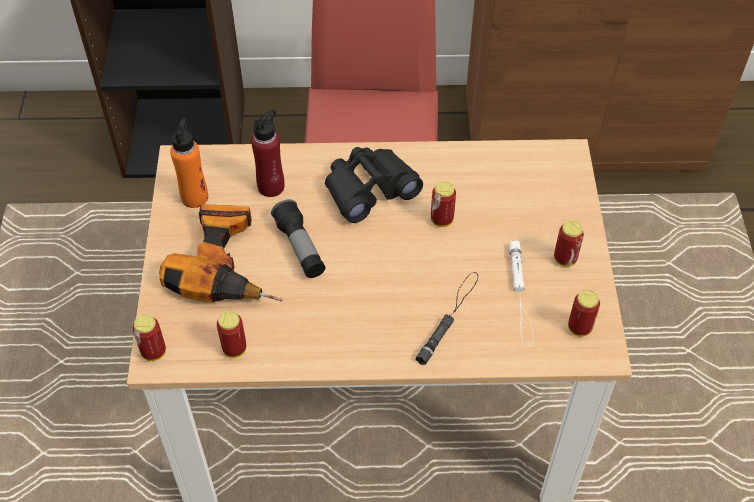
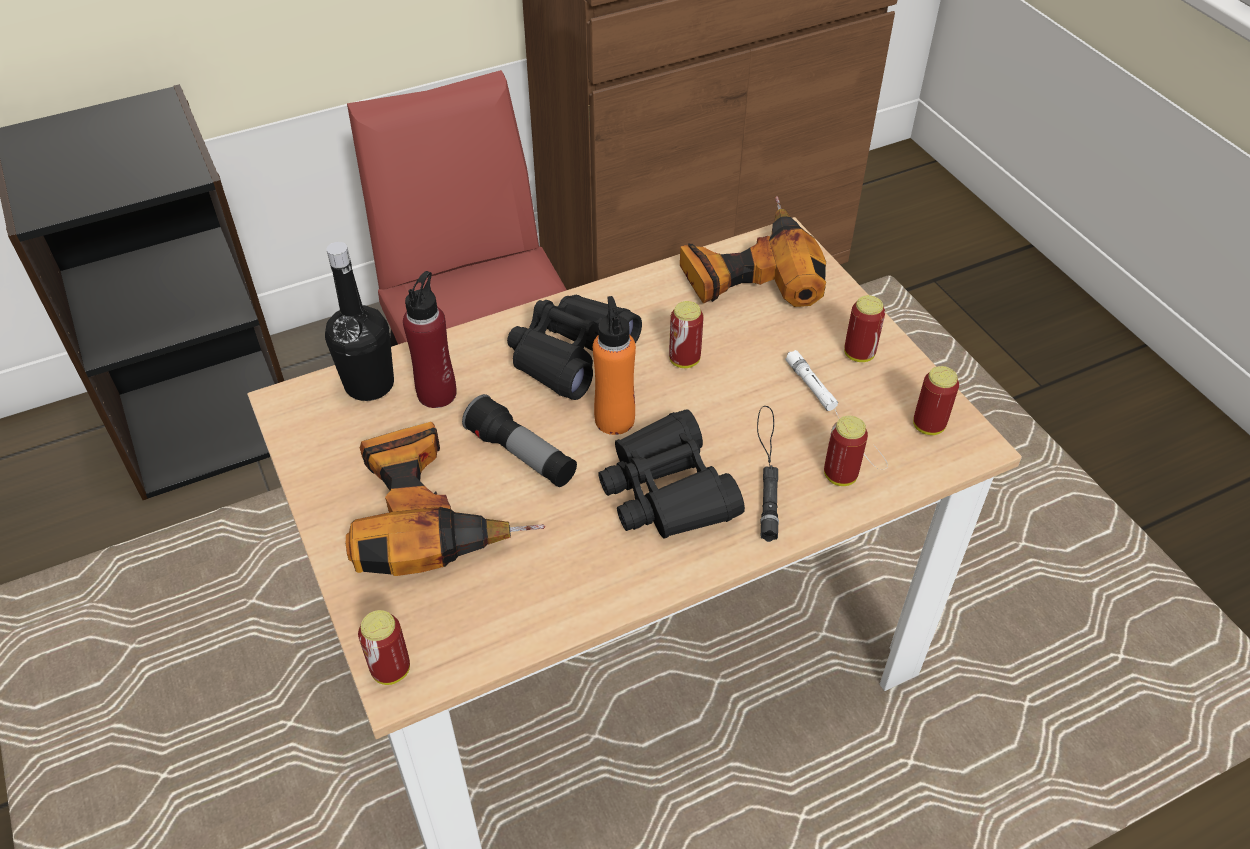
camera: 25 degrees left, 5 degrees down
(194, 197) = (336, 442): orange bottle -> orange bottle (614, 419)
(233, 165) = (369, 384): none -> black bottle
(234, 349) = (507, 619): can -> can (840, 475)
(376, 306) = (667, 491): none -> black binoculars
(525, 170) = (747, 271): none -> power drill

